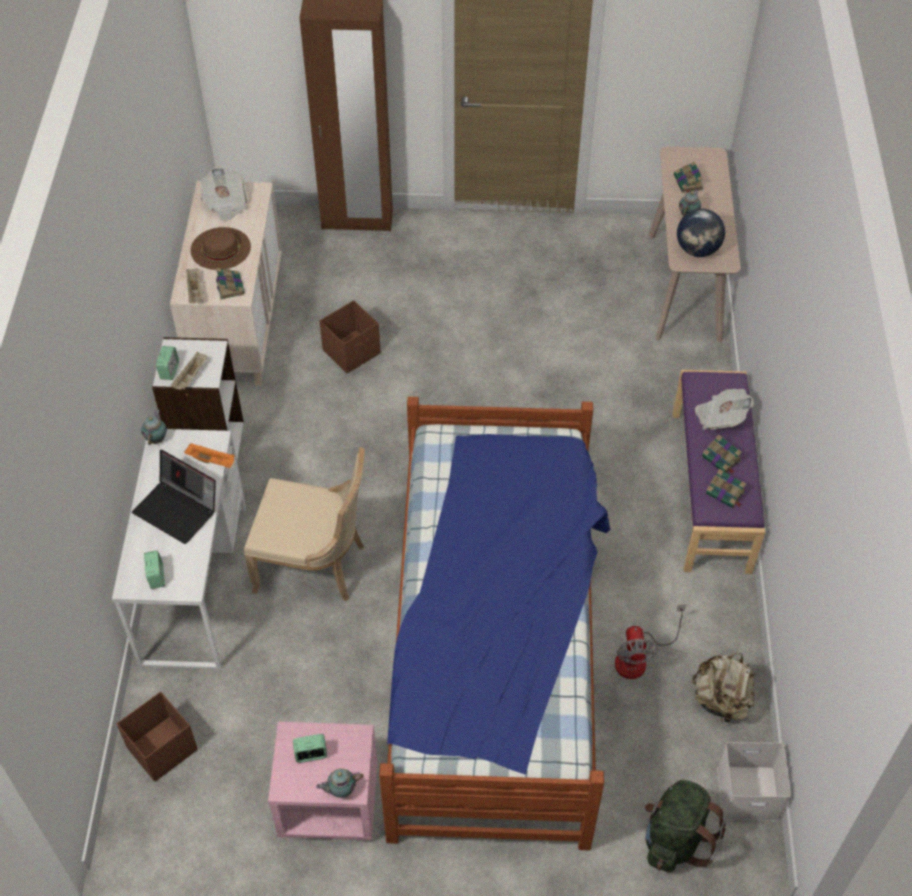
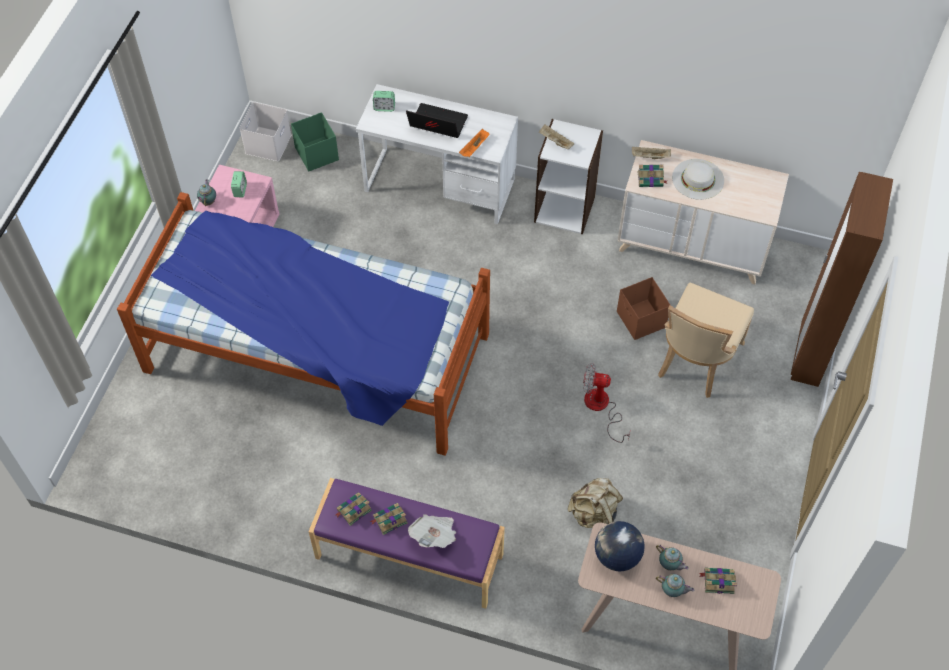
camera: 105 degrees right, 5 degrees up
(157, 438) = (506, 120): teapot -> teapot (672, 591)
(161, 749) = (317, 153): brown storage box -> green storage box
(169, 371) = (565, 130): alarm clock -> none
(178, 510) = (436, 125): laptop -> laptop turned 60 degrees clockwise
(220, 248) = (698, 179): brown hat -> white hat
(226, 204) = (753, 189): newspaper -> none
(314, 565) = (430, 257): beige chair -> beige chair (696, 361)
(639, 657) = (272, 448): fan -> fan (601, 407)
(675, 839) = (126, 426): green backpack -> none
(721, 701) = (214, 493): beige backpack -> beige backpack (594, 514)
(747, 794) = (136, 484): white storage box -> white storage box (267, 143)

